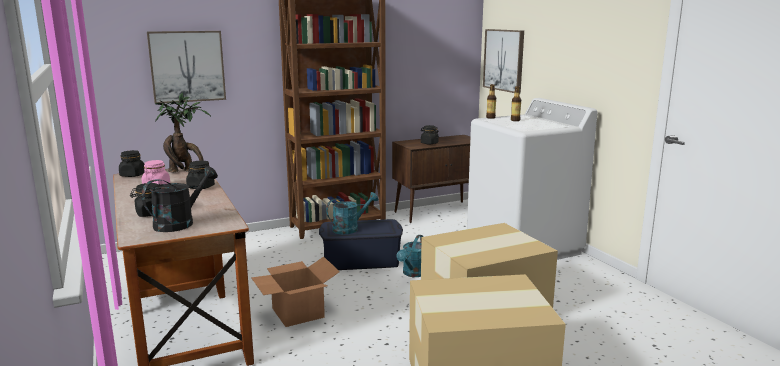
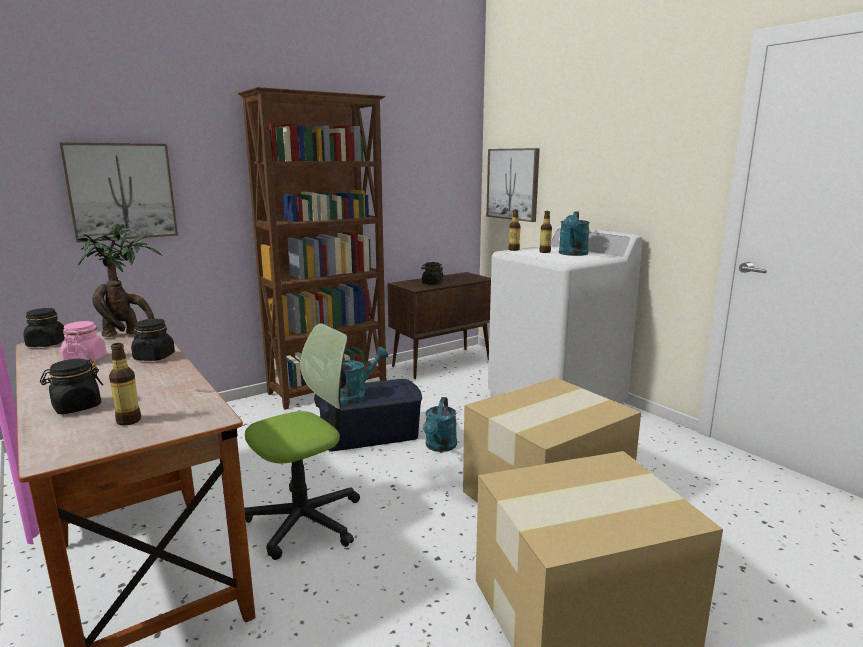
camera: 10 degrees left, 0 degrees up
(180, 223) = (129, 421): black watering can -> bottle
(298, 313) = (304, 521): cardboard box -> office chair
(537, 123) = (573, 254): none -> turquoise watering can

